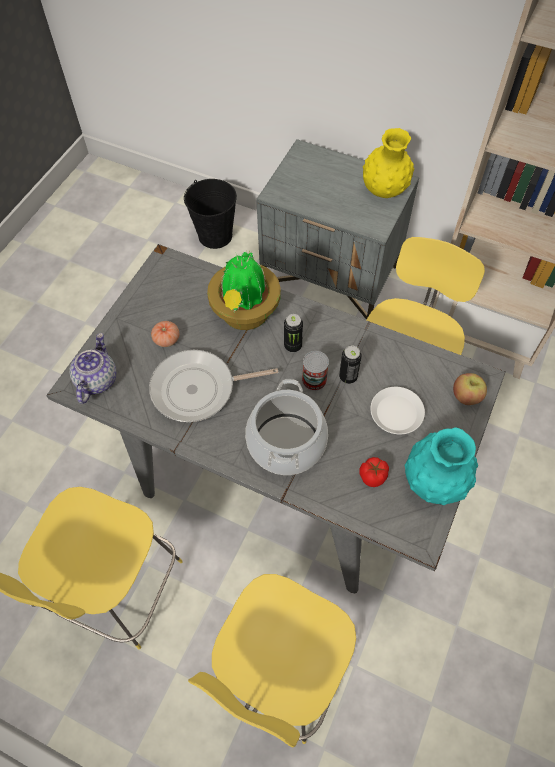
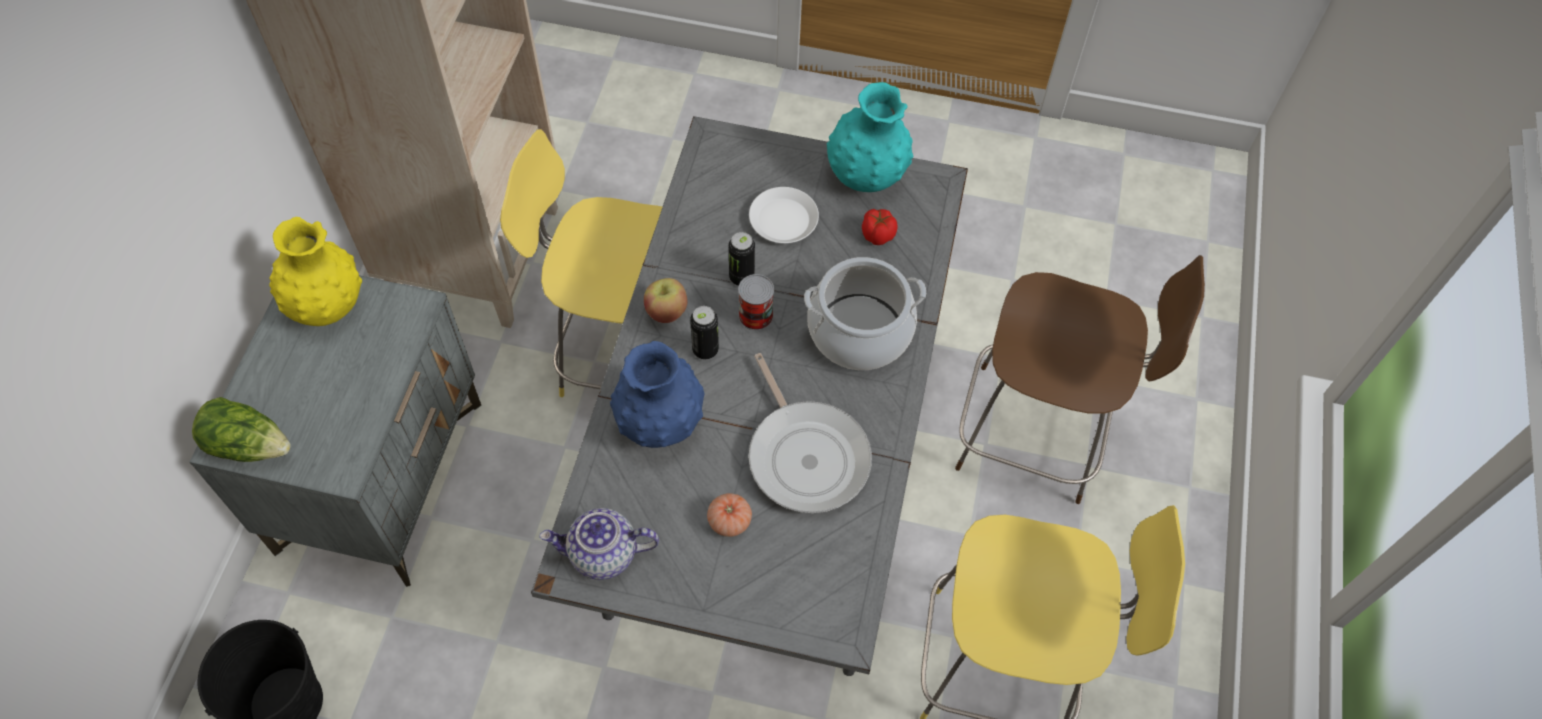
camera: 105 degrees left, 0 degrees up
(96, 380) = (825, 602): teapot -> teapot (602, 554)
(245, 314) = (659, 422): potted plant -> blue vase
(281, 673) = (1035, 435): yellow stool -> brown stool
(301, 159) = (249, 444): none -> lettuce
(466, 396) = (741, 152): apple -> apple (666, 311)

